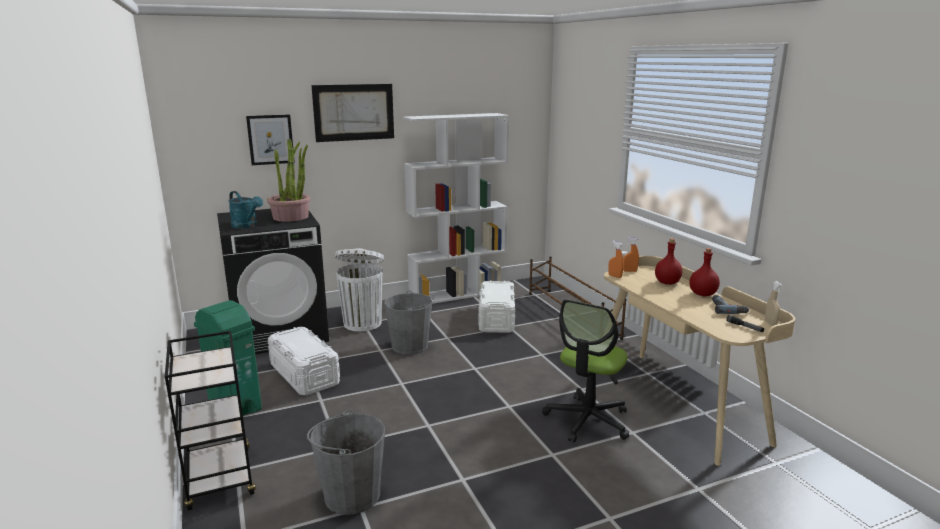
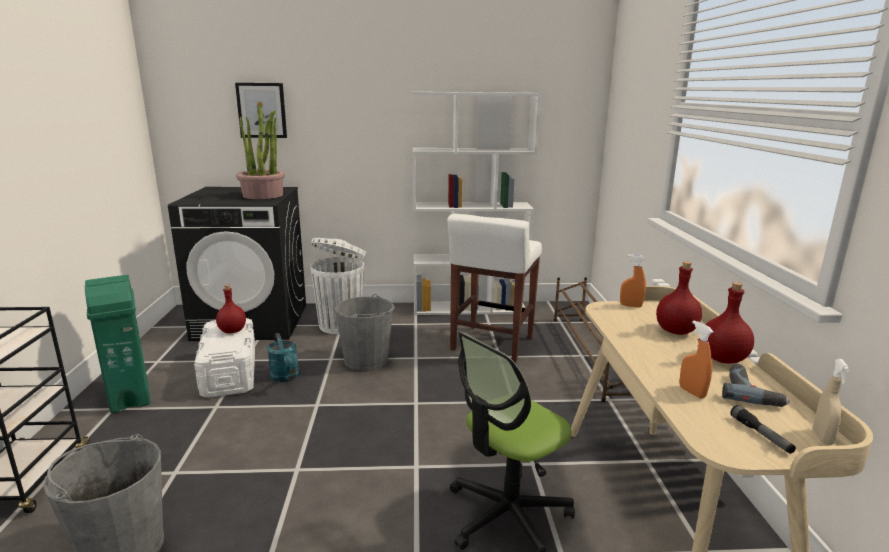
camera: 20 degrees right, 0 degrees up
(247, 226) = (206, 199): turquoise watering can -> turquoise watering can (286, 377)
(303, 338) = (233, 331): none -> red bottle
(354, 112) = (355, 84): picture -> none
(496, 319) = (491, 344): white storage box -> white stool
(615, 276) = (600, 310): orange spray bottle -> orange spray bottle (692, 392)

